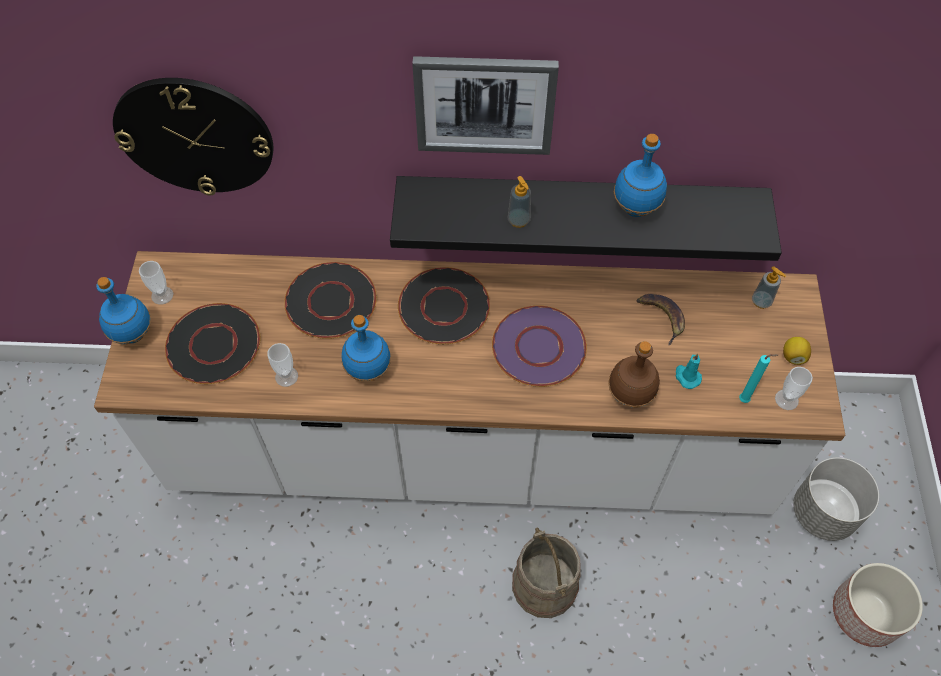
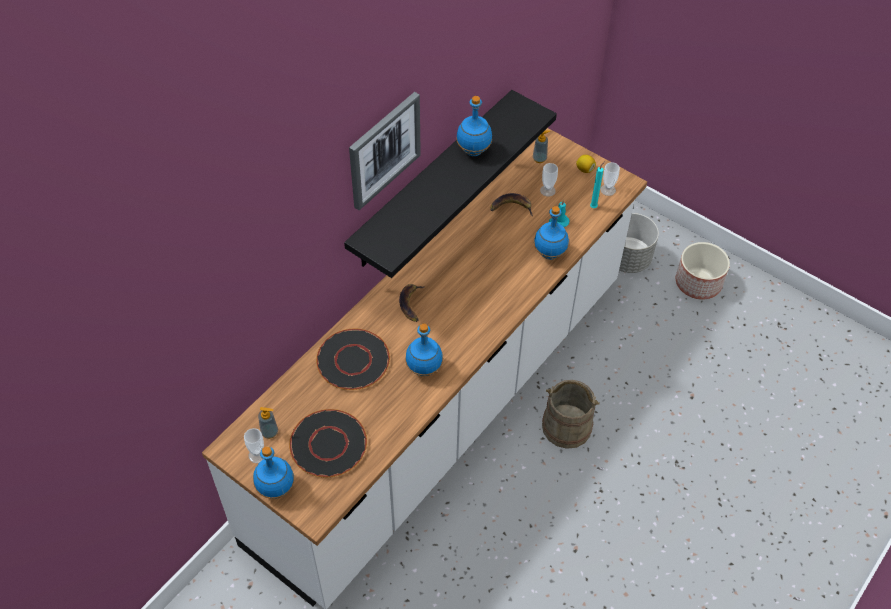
camera: 55 degrees left, 5 degrees down
(195, 136) = (234, 313): wall clock -> none
(286, 376) = (390, 415): cup -> cup (547, 190)
(444, 306) = (411, 304): black plate -> banana
(518, 220) = (433, 205): soap dispenser -> soap dispenser (269, 432)
(538, 347) = (481, 275): purple plate -> none
(630, 396) = (550, 254): brown bottle -> blue bottle

